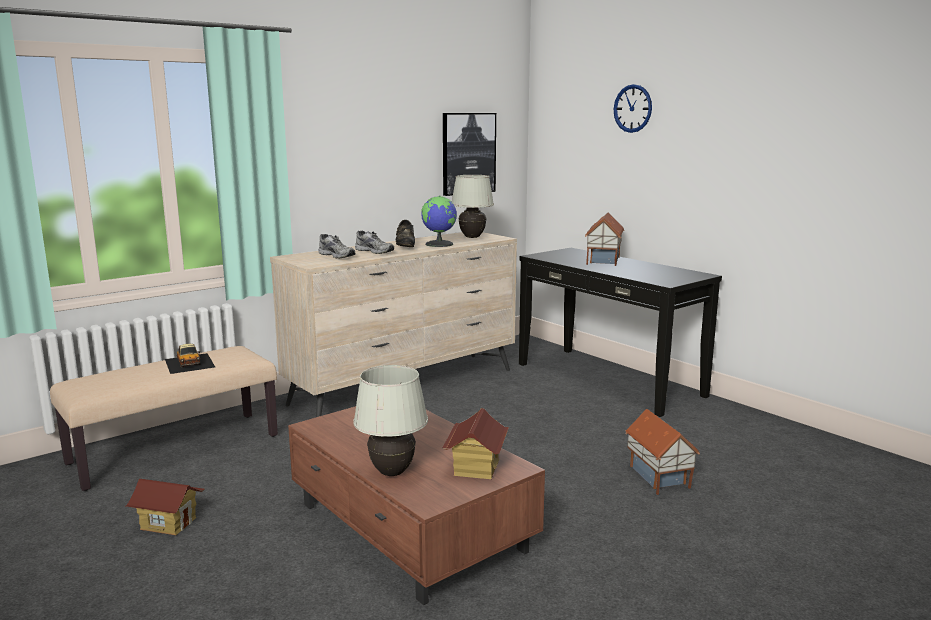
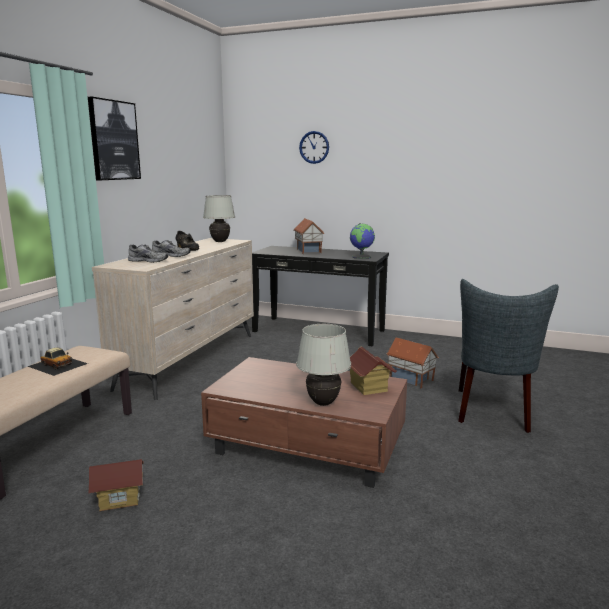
camera: 30 degrees left, 0 degrees up
(440, 244) = (208, 247): globe -> globe (361, 257)
(468, 153) = (196, 180): picture -> picture (114, 140)
(727, 561) = (493, 412): none -> grey chair

